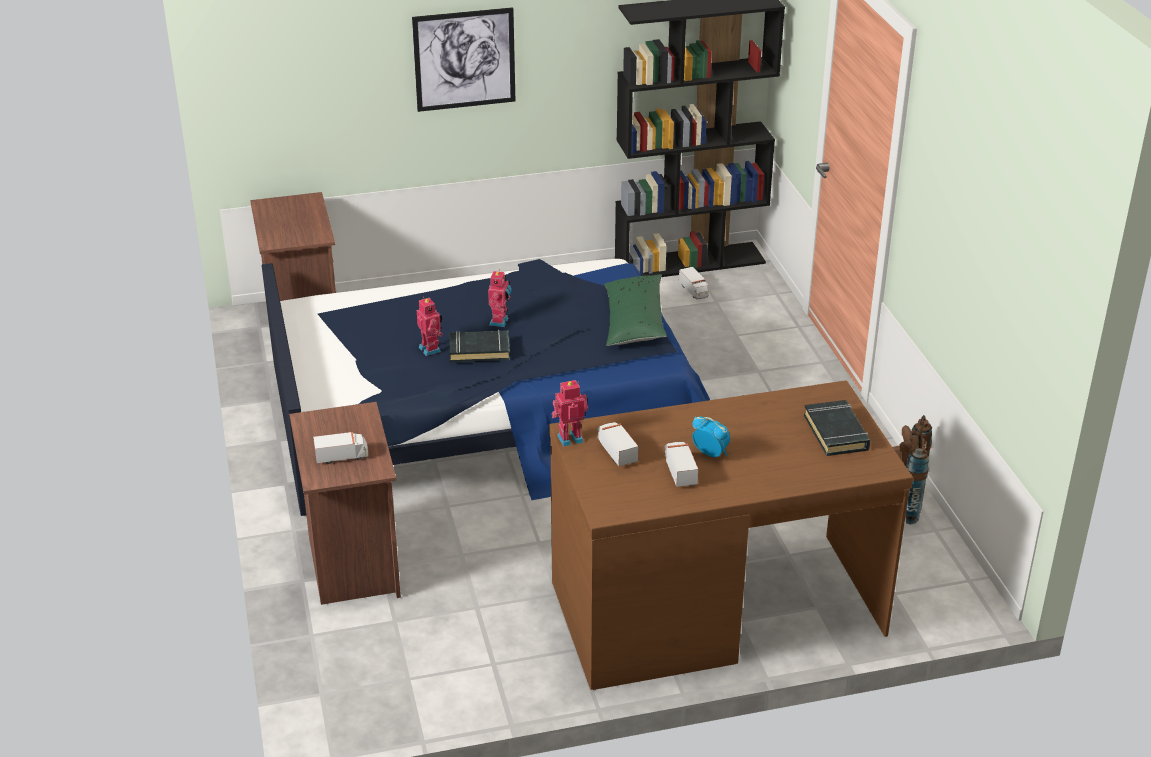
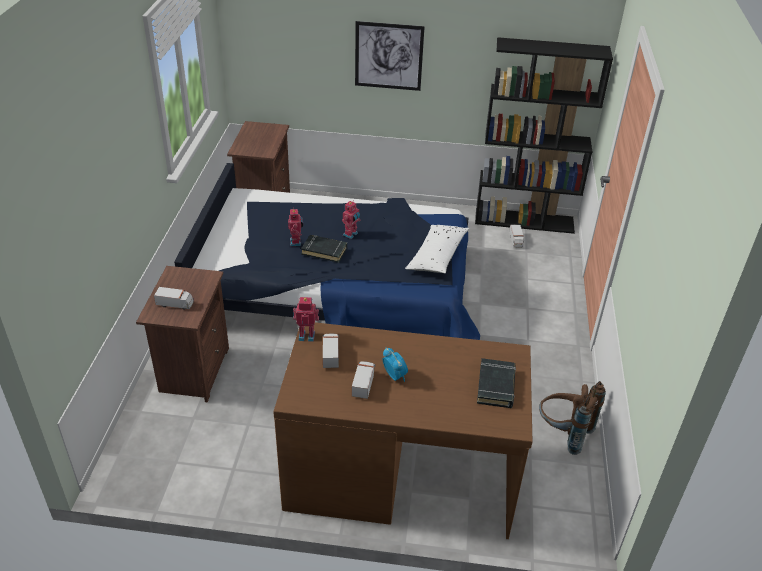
camera: 20 degrees right, 5 degrees up
(634, 321) = (437, 256): green pillow -> white pillow

